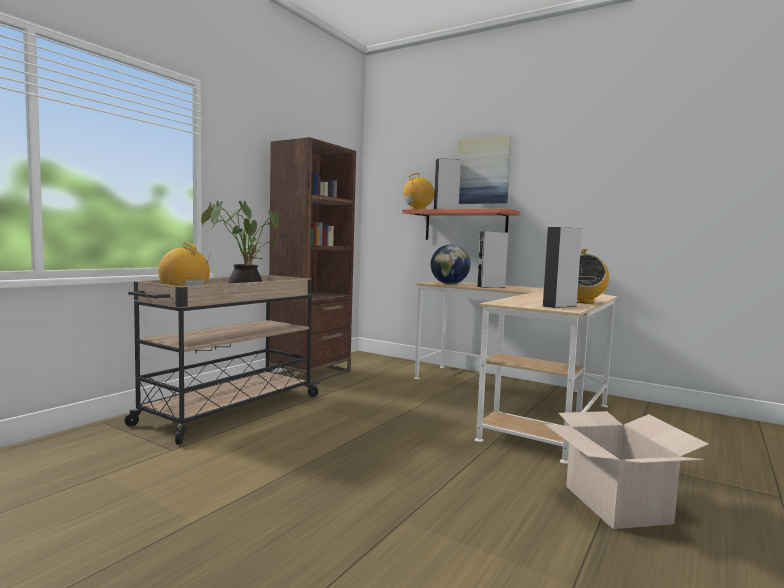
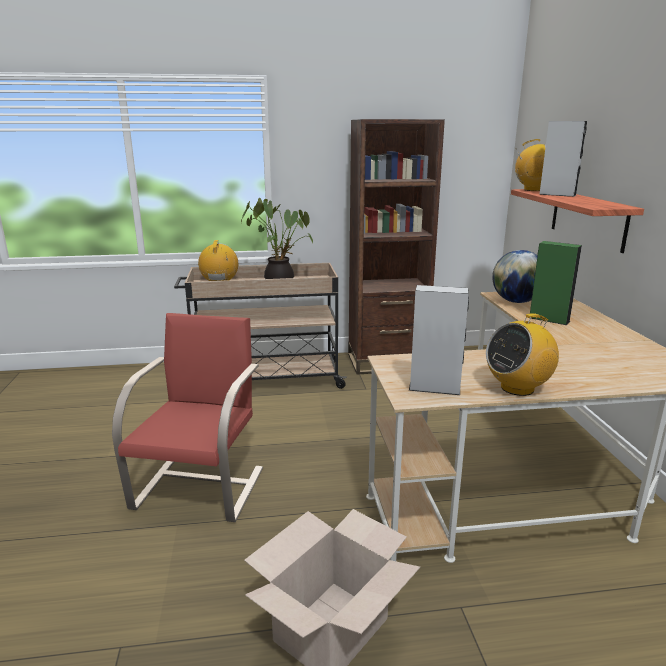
camera: 50 degrees right, 15 degrees up
(358, 491) = (201, 486): none -> red chair
(483, 171) = (615, 138): picture -> none
(491, 287) = (549, 319): grey speaker -> green speaker

